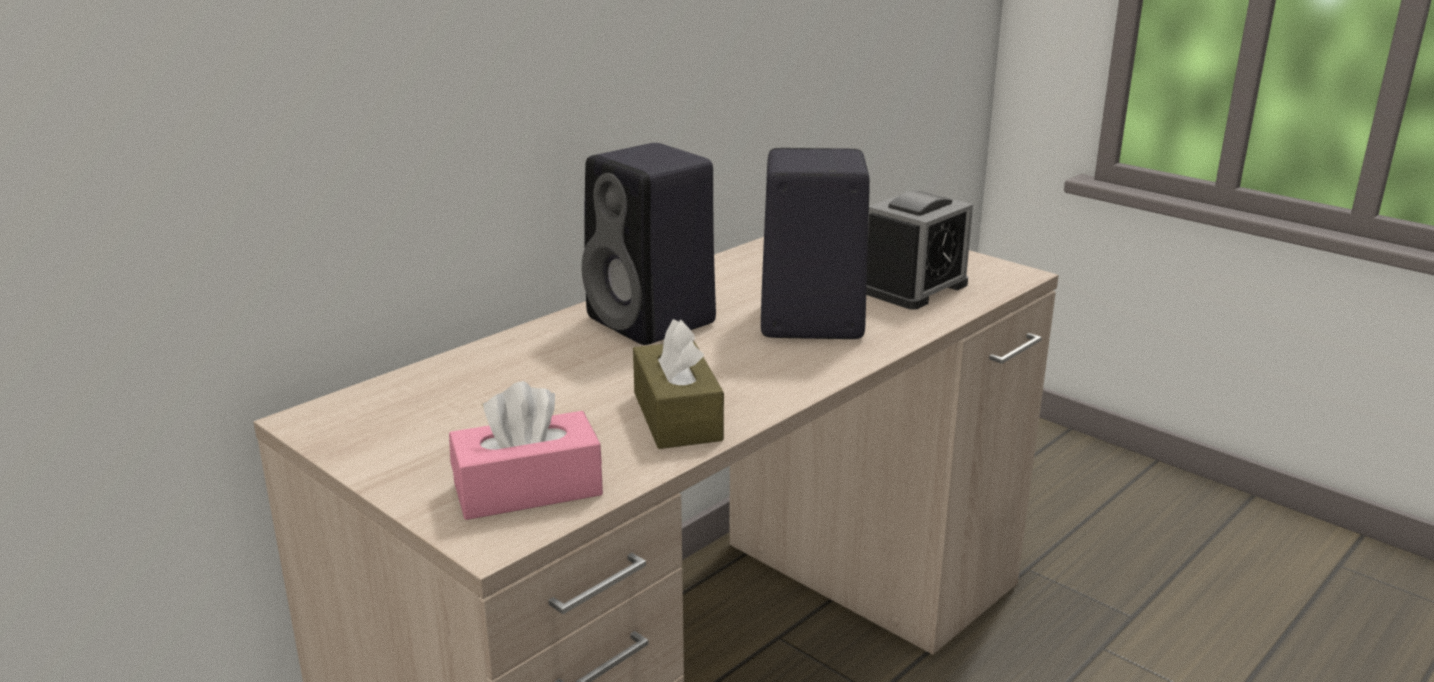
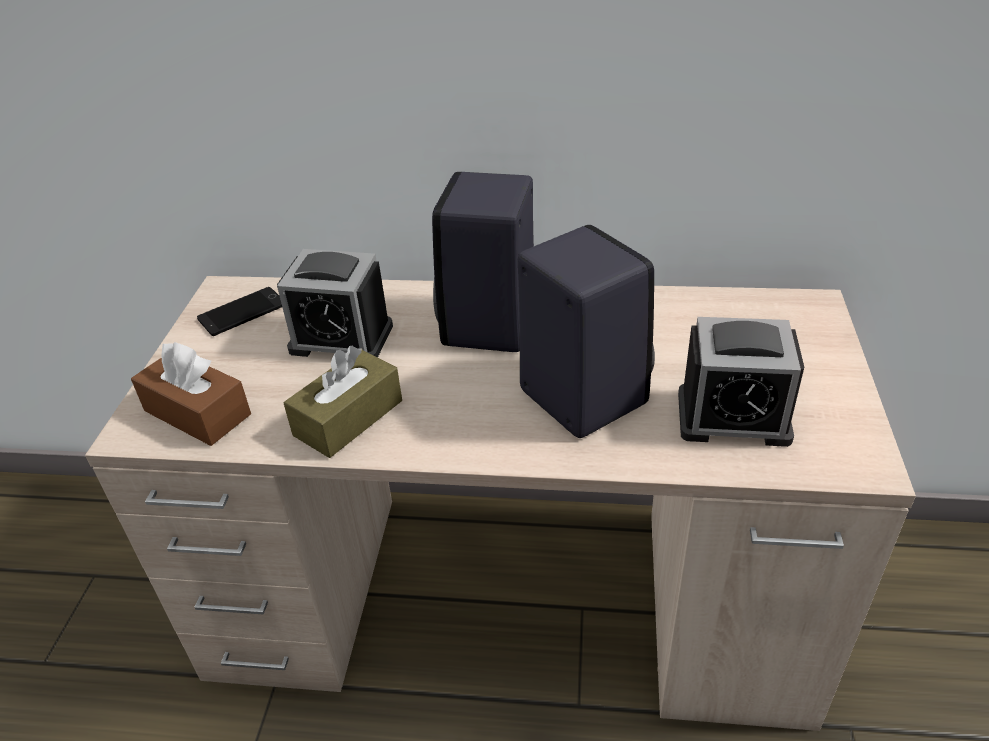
camera: 55 degrees right, 15 degrees up
(383, 419) = (242, 312): none -> phone
(528, 489) = (197, 412): pink tissue box -> brown tissue box
(542, 384) = (341, 338): none -> alarm clock

